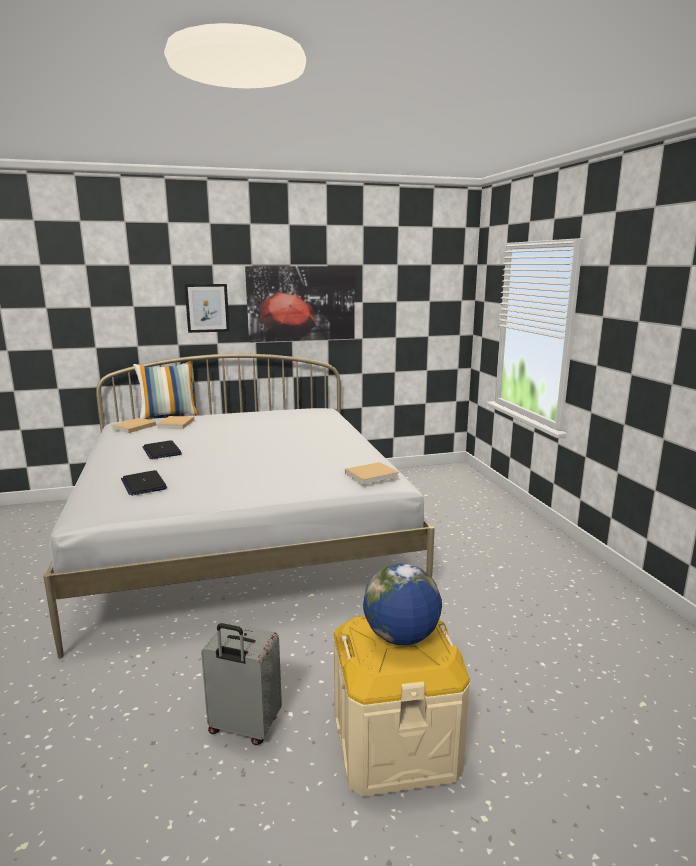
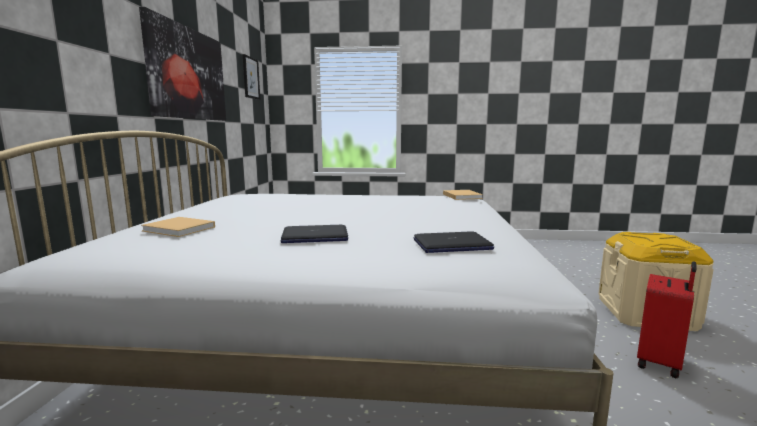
camera: 70 degrees left, 5 degrees down
(133, 427) = (133, 248): beige book -> none
(169, 415) = (93, 235): pillow -> none
(207, 308) = (104, 56): picture -> picture (251, 78)
(244, 727) = (660, 362): grey suitcase -> red suitcase
(401, 637) = (654, 238): globe -> none

